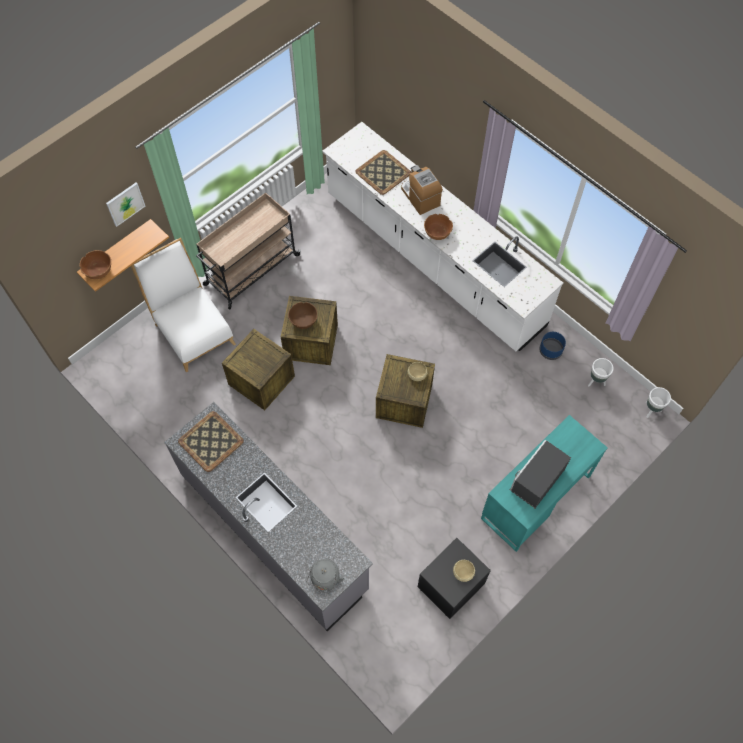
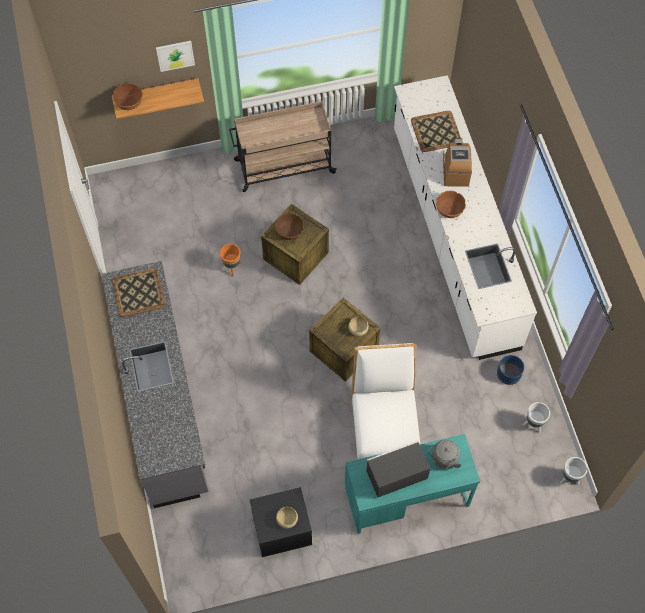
camera: 30 degrees right, 0 degrees up
(192, 330) = (201, 194): white chair -> white chair (384, 425)
(261, 380) = (232, 267): crate -> orange planter
(324, 580) = (157, 455): grey kettle -> grey kettle (443, 459)

